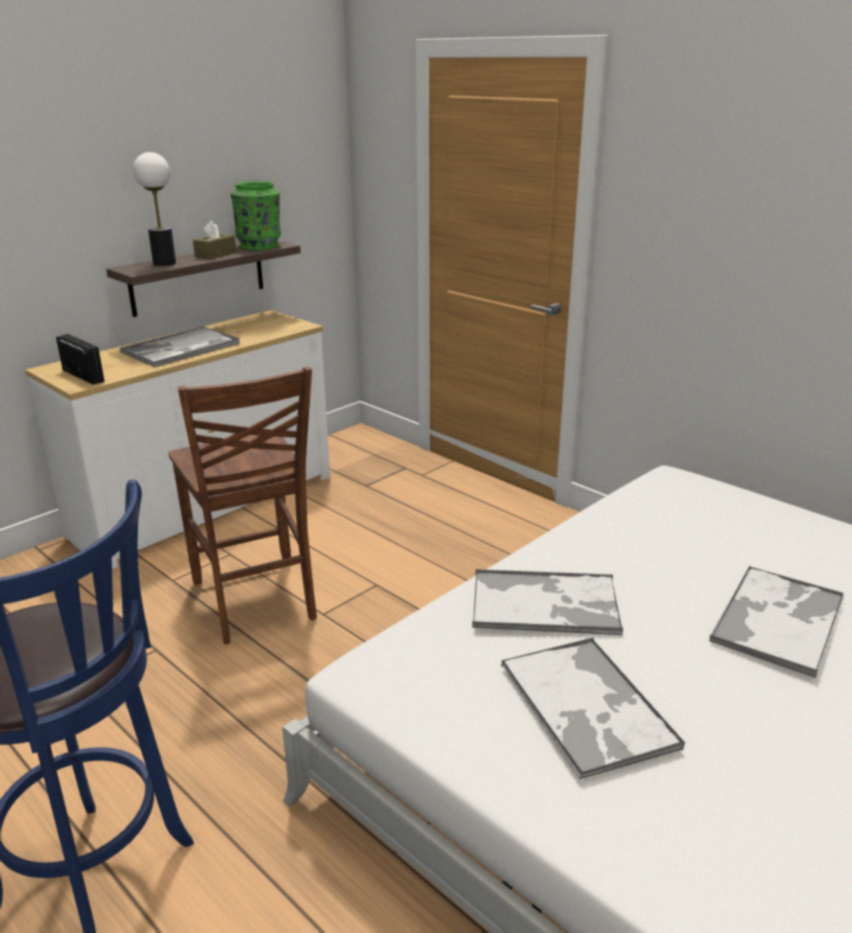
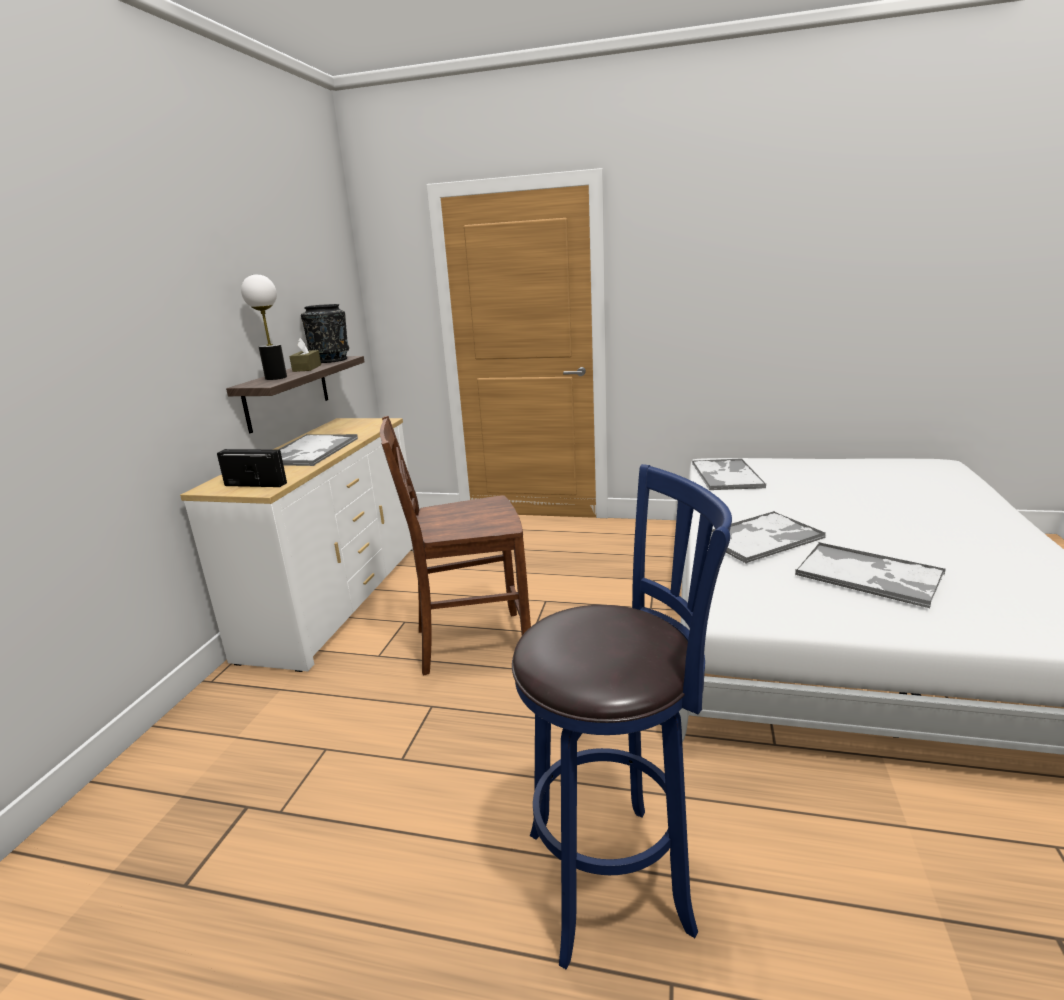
camera: 30 degrees left, 5 degrees down
(255, 601) = (470, 643): brown chair -> brown chair turned 135 degrees clockwise
(259, 246) = (330, 360): green vase -> black vase
(778, 619) = (878, 505): tray -> tray (726, 475)

